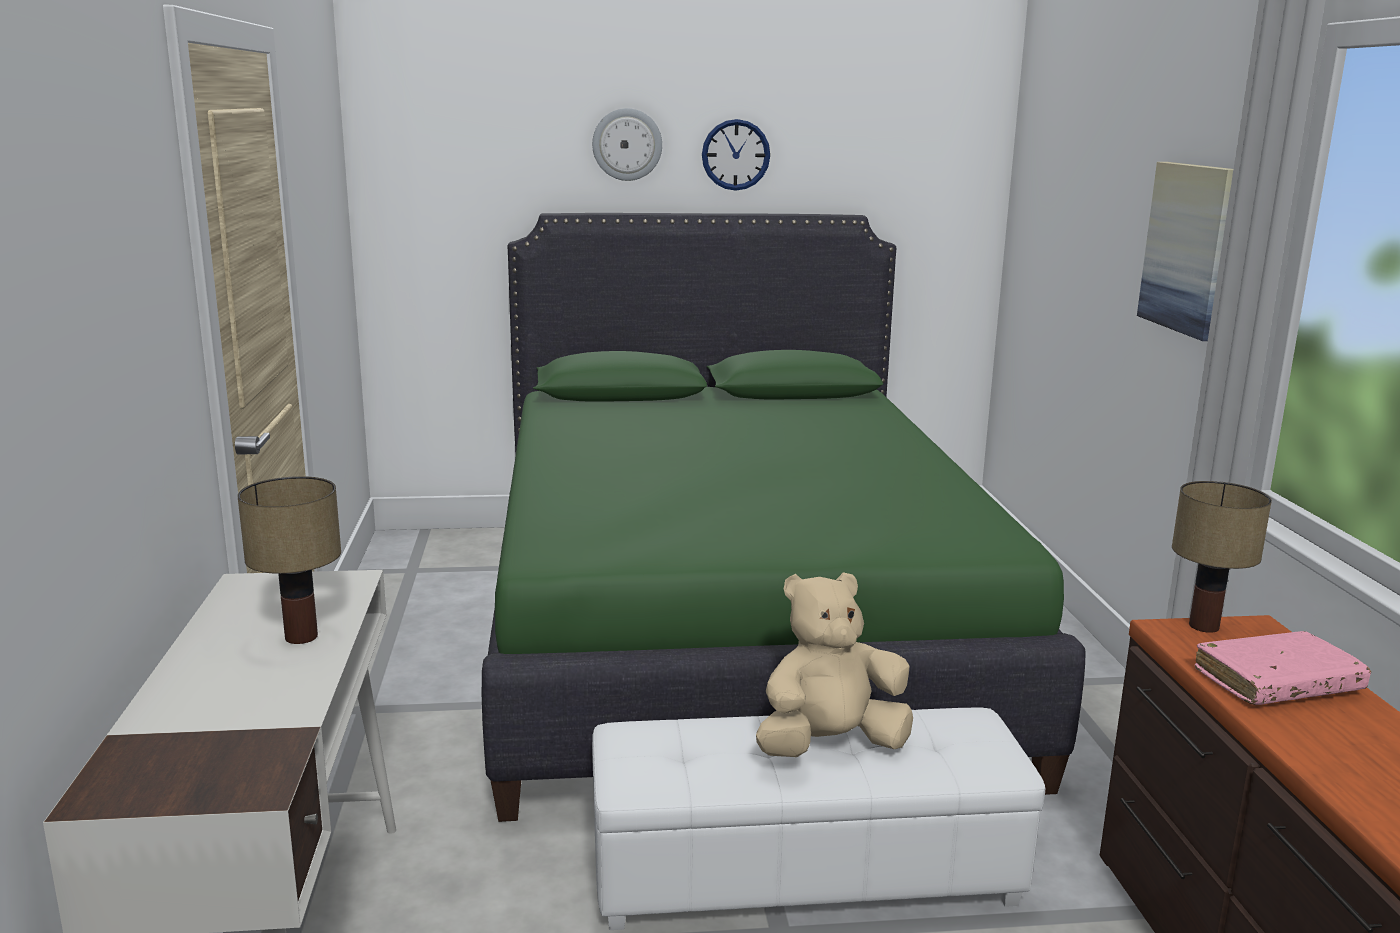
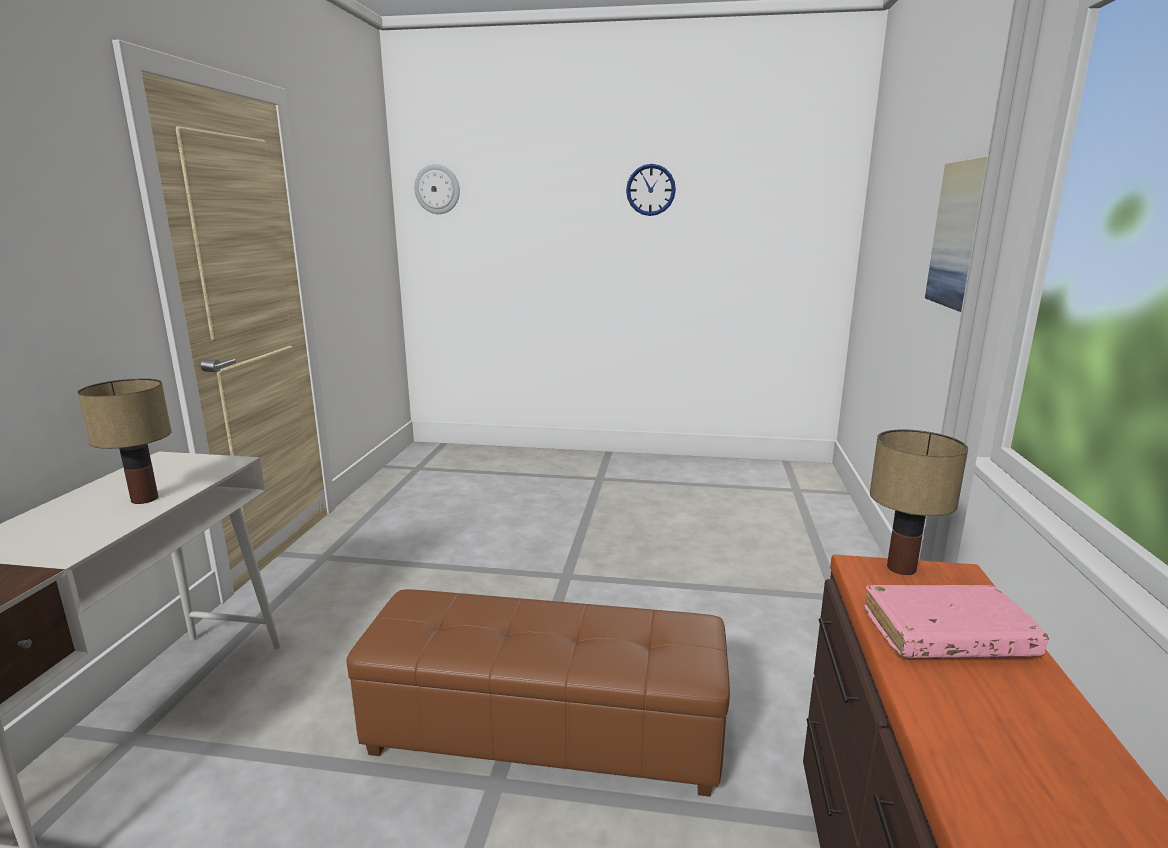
camera: 15 degrees right, 0 degrees up
(627, 144) = (574, 183): wall clock -> wall clock (437, 189)
(730, 631) = (600, 529): green bed -> none
(806, 872) = (546, 731): white ottoman -> brown ottoman
(829, 745) = (559, 632): beige plush toy -> none

